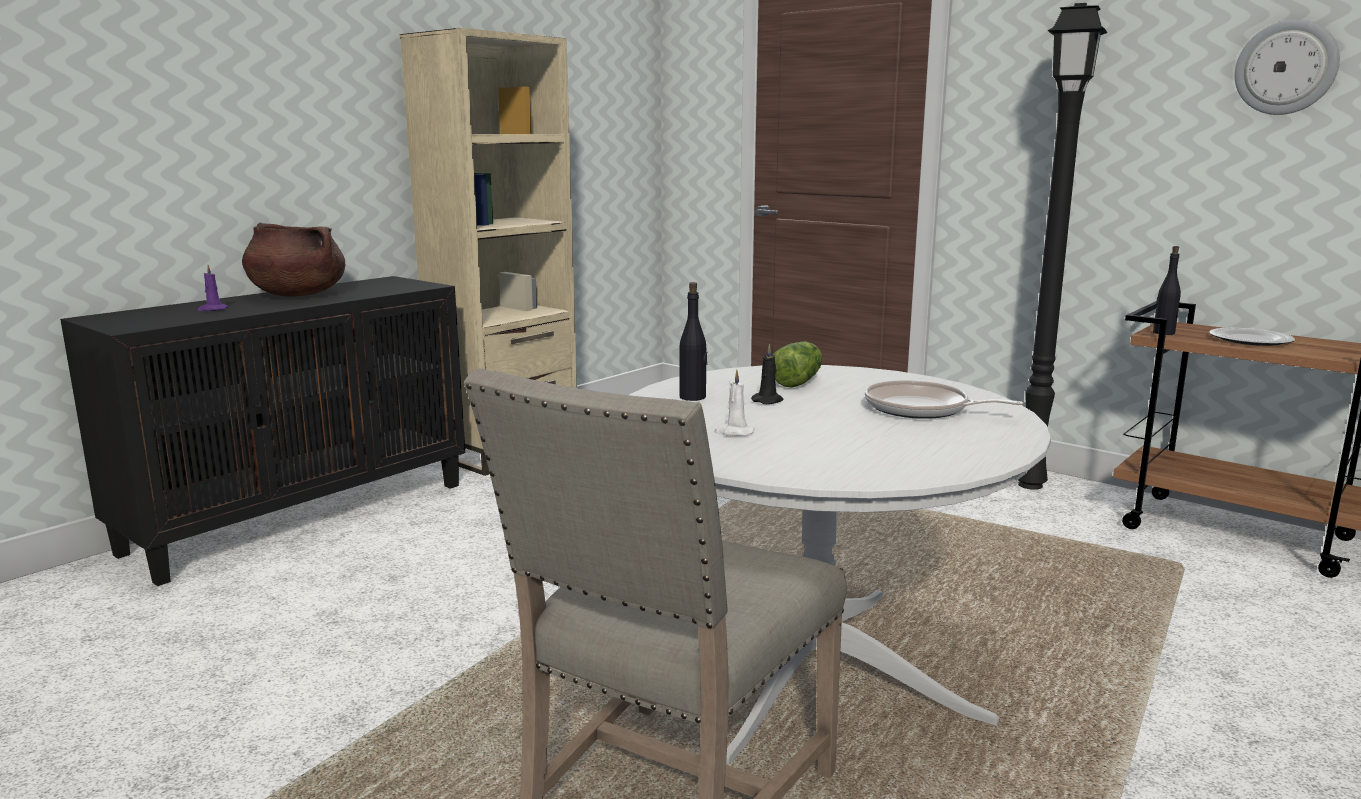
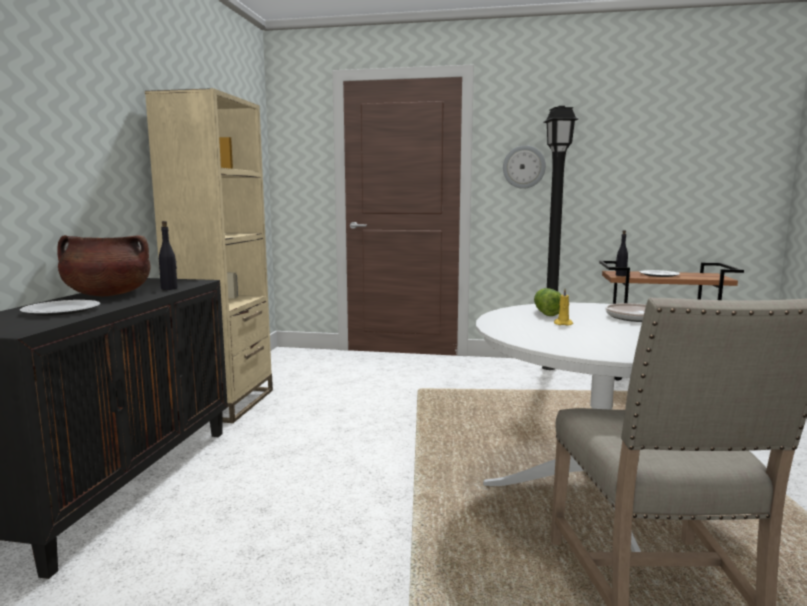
camera: 30 degrees left, 5 degrees down
(212, 309) = (60, 310): purple candle -> plate
(693, 397) = (521, 327): black bottle -> black bottle (169, 288)
(734, 432) = (597, 341): white candle -> none
(768, 401) = (563, 323): black candle -> yellow candle
(1286, 67) = (650, 143): wall clock -> wall clock (524, 167)

